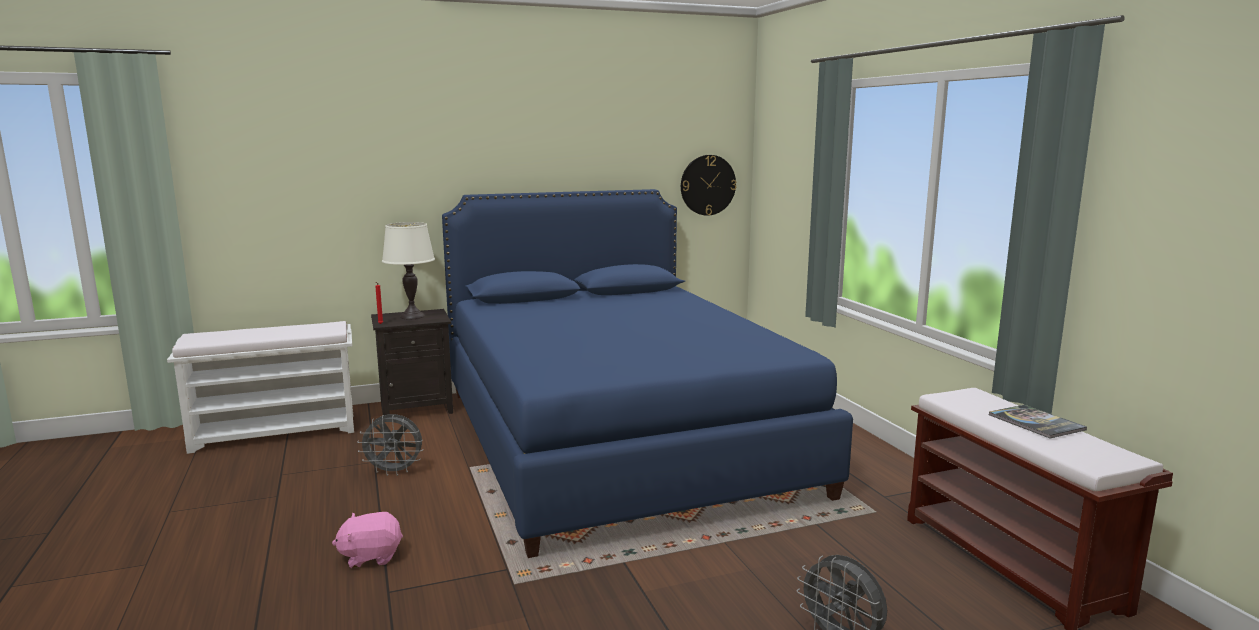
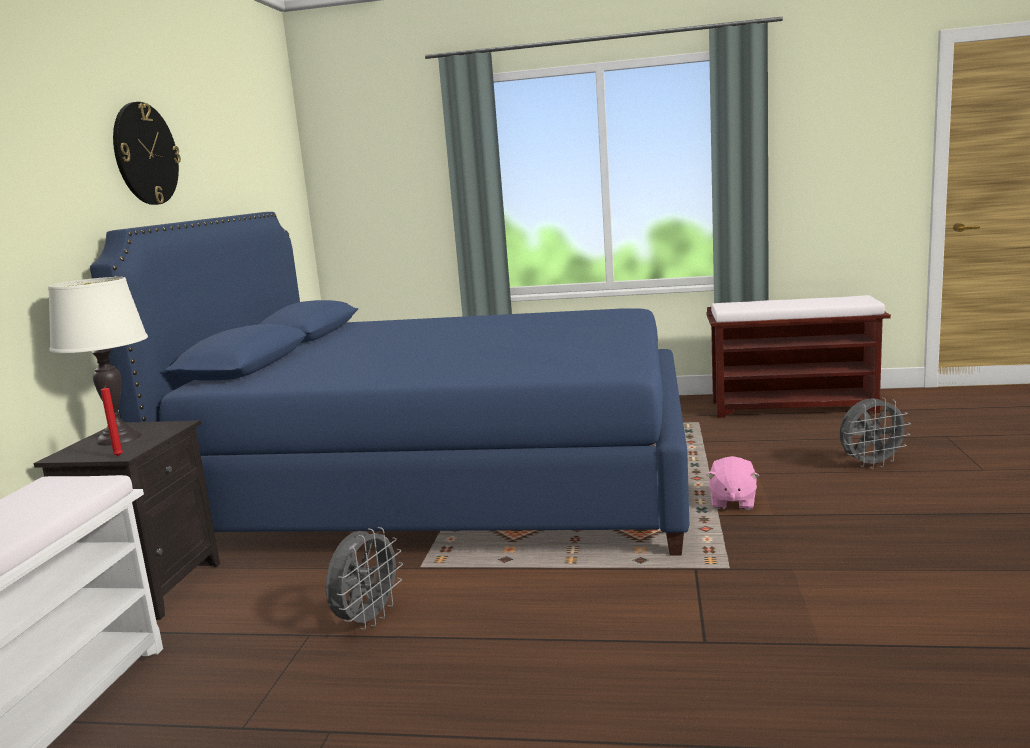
camera: 60 degrees left, 0 degrees up
(371, 556) = (608, 650): pink plush toy -> pink plush toy (732, 502)
(708, 185) = (286, 206): wall clock -> wall clock (145, 154)
(1036, 422) = (791, 301): book -> none

